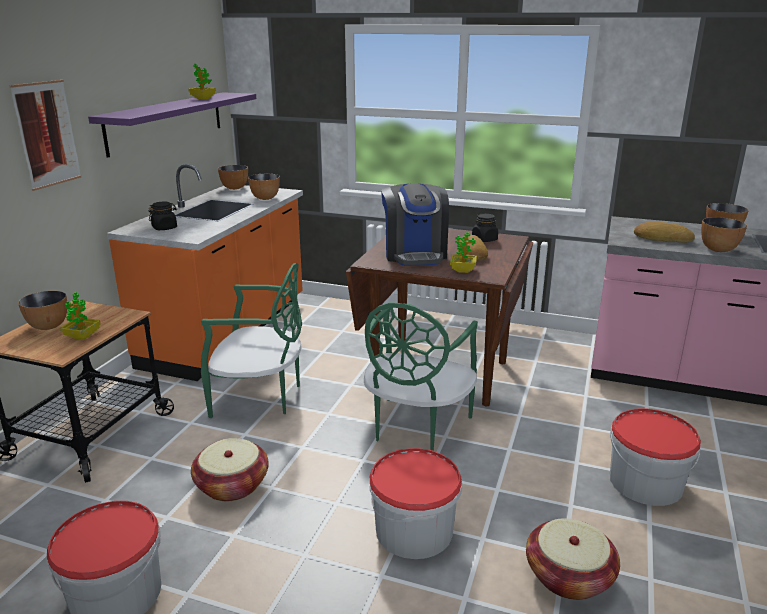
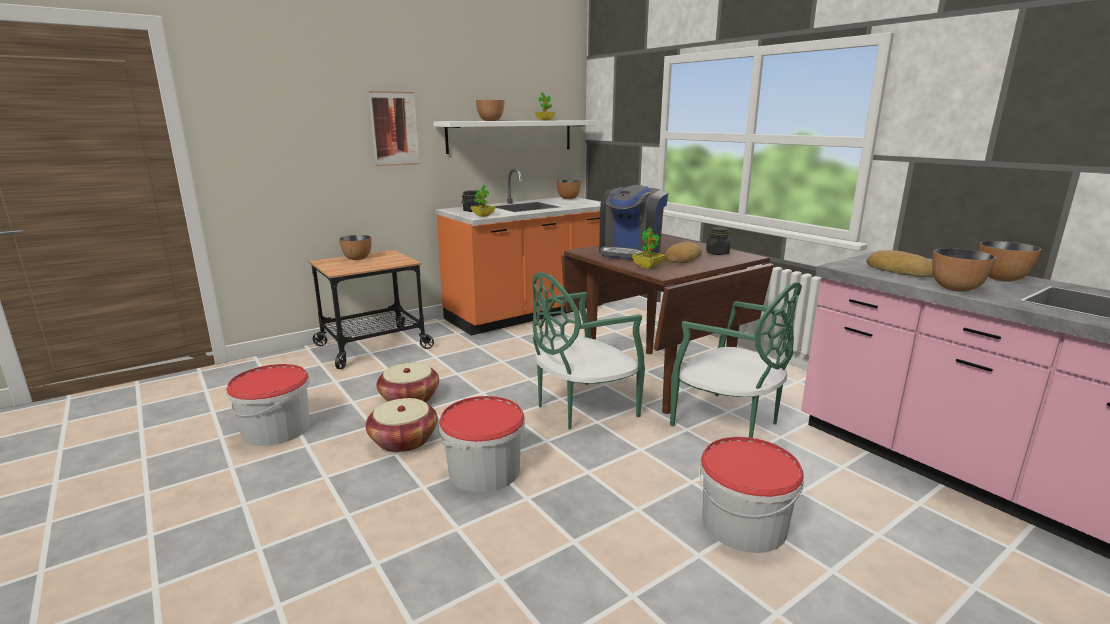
camera: 35 degrees right, 5 degrees down
(82, 336) = (363, 266): potted plant -> potted plant (483, 215)
(167, 122) = (511, 136): purple shelf -> white shelf
(260, 397) = (497, 355): green chair -> green chair (729, 422)
(265, 198) = (576, 205): bowl -> bowl (490, 121)
(568, 576) = (559, 555): basket -> basket (403, 440)

